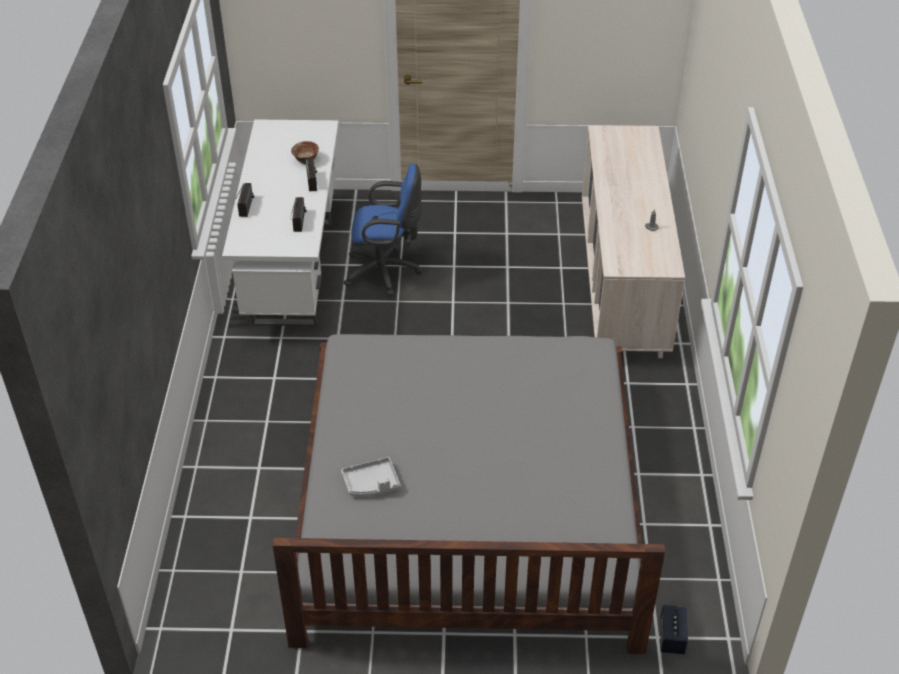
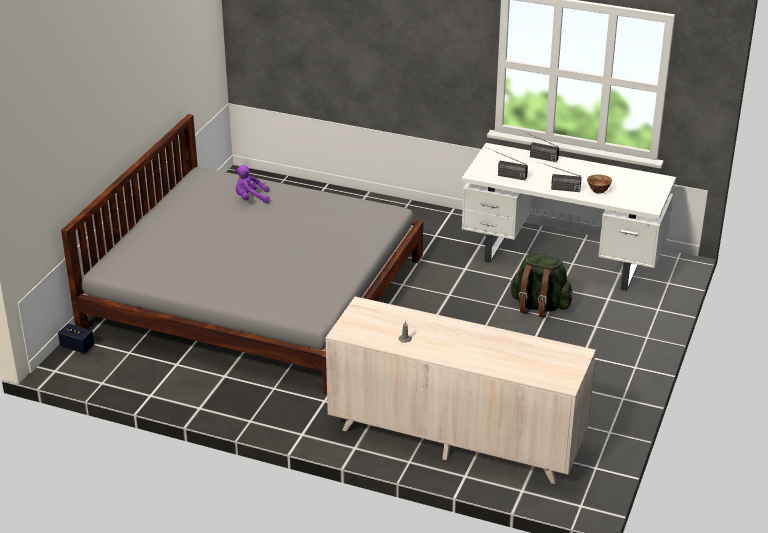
camera: 110 degrees right, 10 degrees down
(371, 484) = (251, 199): grey tray -> purple plush toy
(386, 272) = (539, 306): blue office chair -> green backpack

